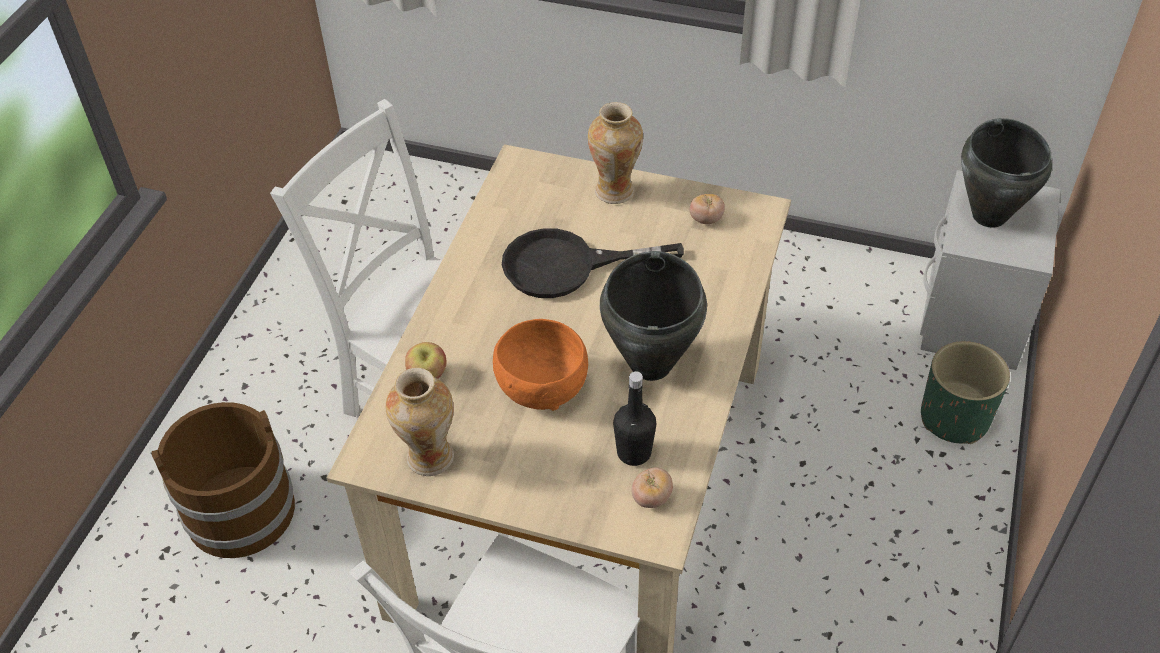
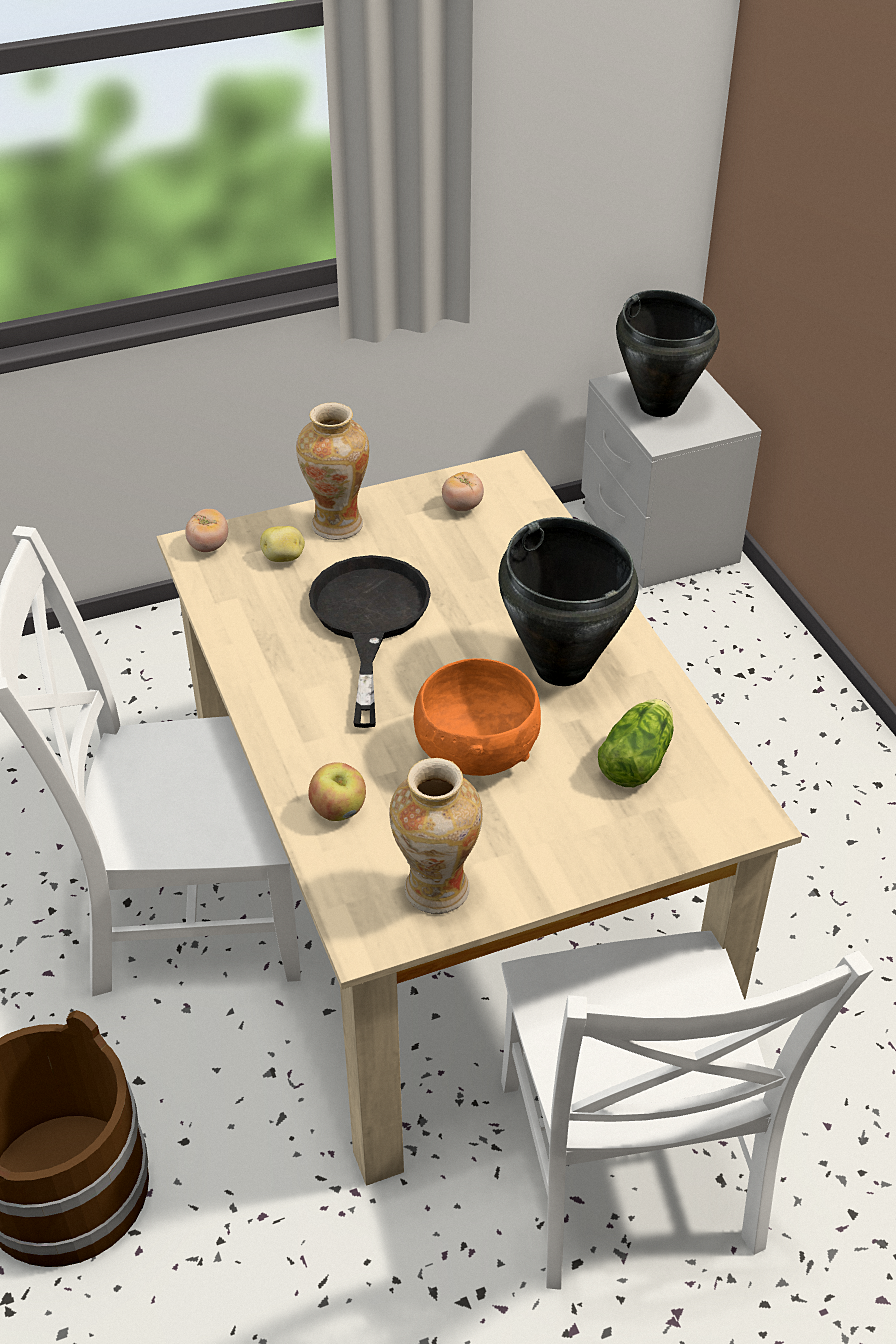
camera: 40 degrees left, 5 degrees down
(560, 197) = (284, 558): none -> potato
(567, 266) = (368, 621): black frying pan -> black frying pan turned 135 degrees clockwise
(634, 452) = (638, 758): black bottle -> lettuce
(651, 498) = (702, 789): tomato -> tomato (208, 546)
(954, 418) = (731, 633): green planter -> none

